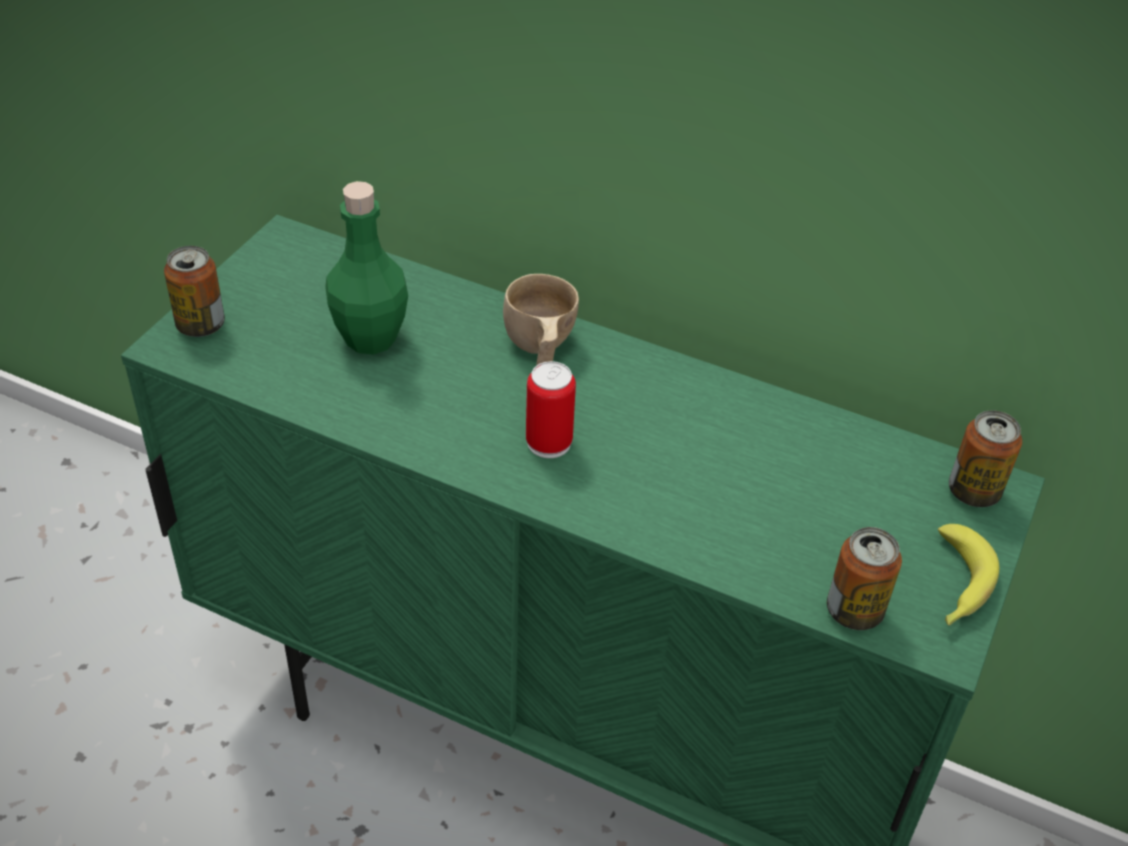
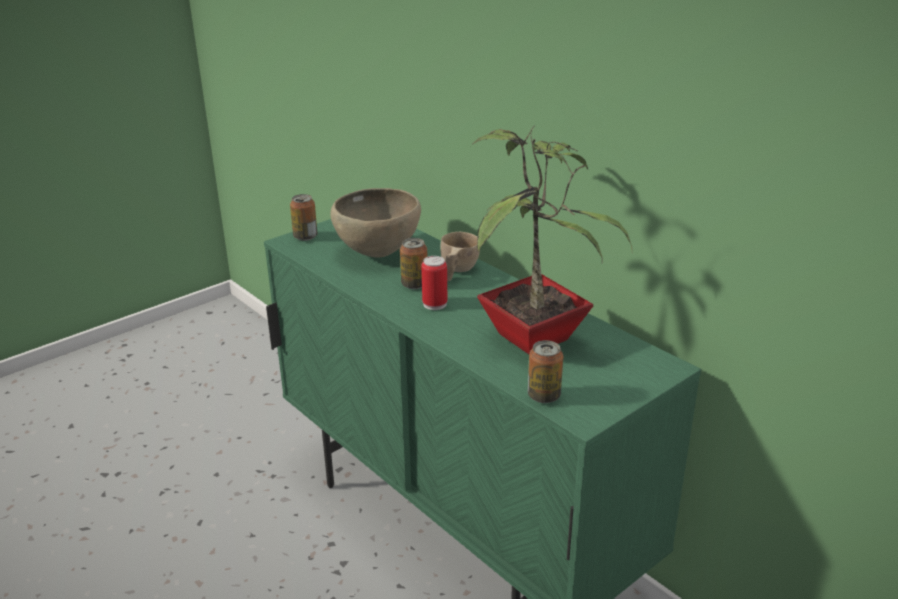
camera: 25 degrees right, 15 degrees down
(370, 338) = (378, 253): green bottle -> brown bowl
(764, 476) = (536, 337): none -> potted plant
(956, 586) = (610, 399): banana -> none
(973, 492) = (652, 365): can -> can (414, 284)

